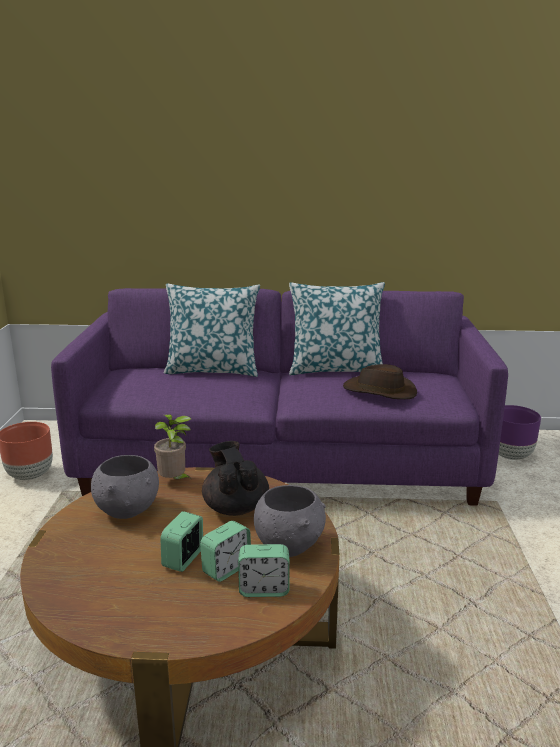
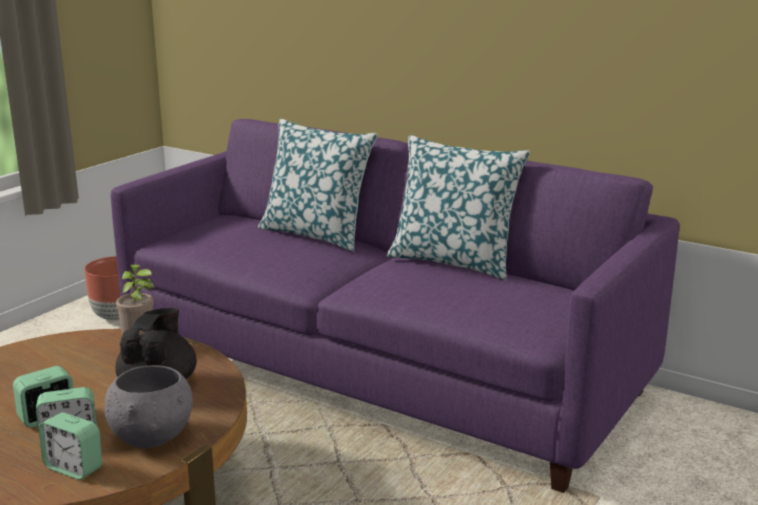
camera: 30 degrees right, 0 degrees up
(128, 510) = (64, 359): grey bowl -> none
(379, 391) = (462, 298): brown hat -> none
(510, 456) = (702, 447): purple planter -> none

